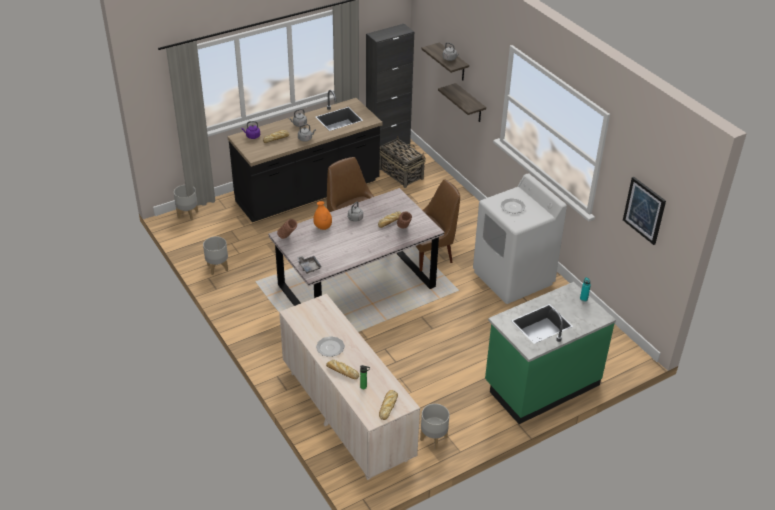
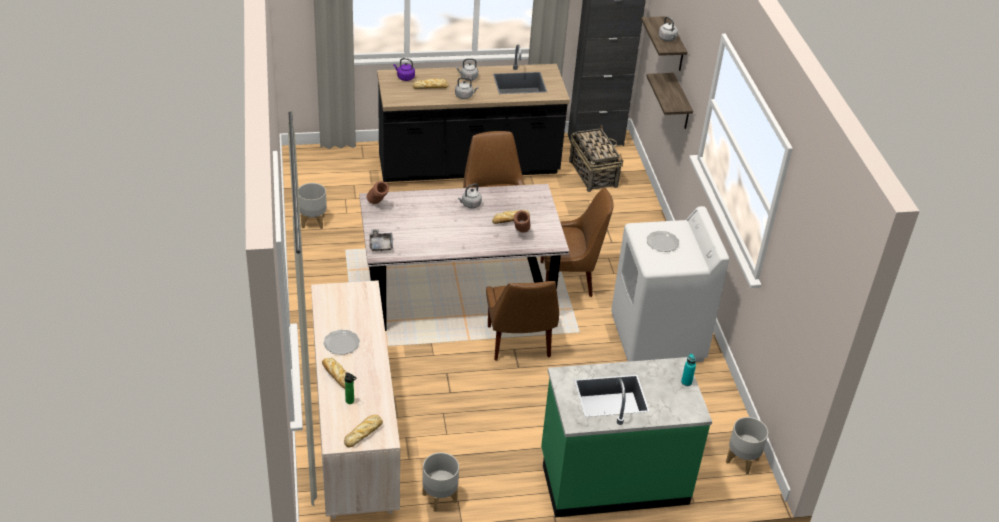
camera: 20 degrees right, 0 degrees up
(187, 214) = (317, 153): grey planter -> grey planter (742, 461)
(323, 227) = (426, 204): orange vase -> none
(422, 311) = (519, 343): none -> brown chair
(644, 210) = (802, 289): picture -> none

